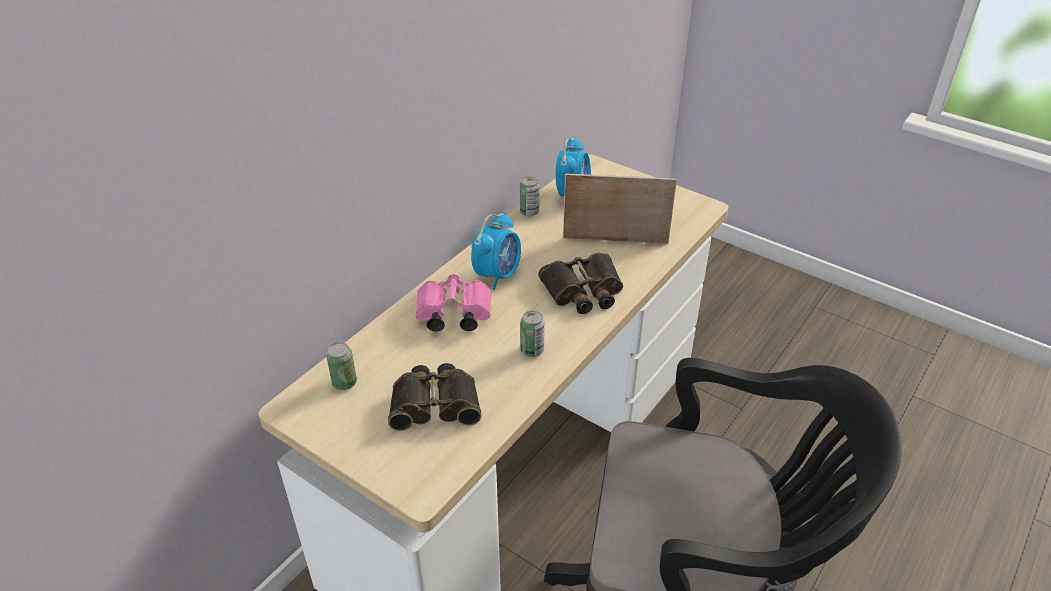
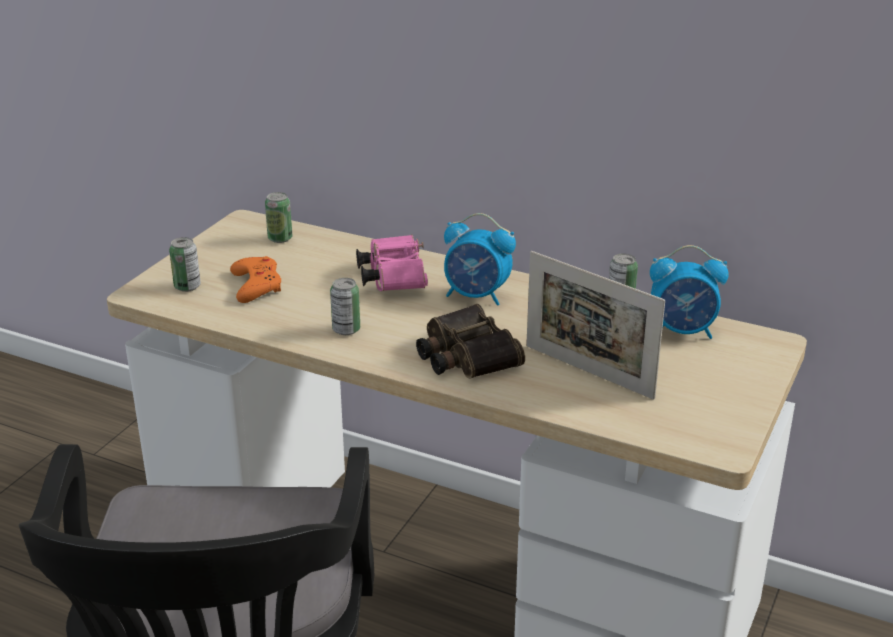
camera: 80 degrees right, 10 degrees down
(421, 454) = (187, 286): none -> can
(435, 403) = (256, 285): binoculars -> orange game controller
(615, 240) = (588, 371): picture frame -> picture frame turned 135 degrees clockwise

